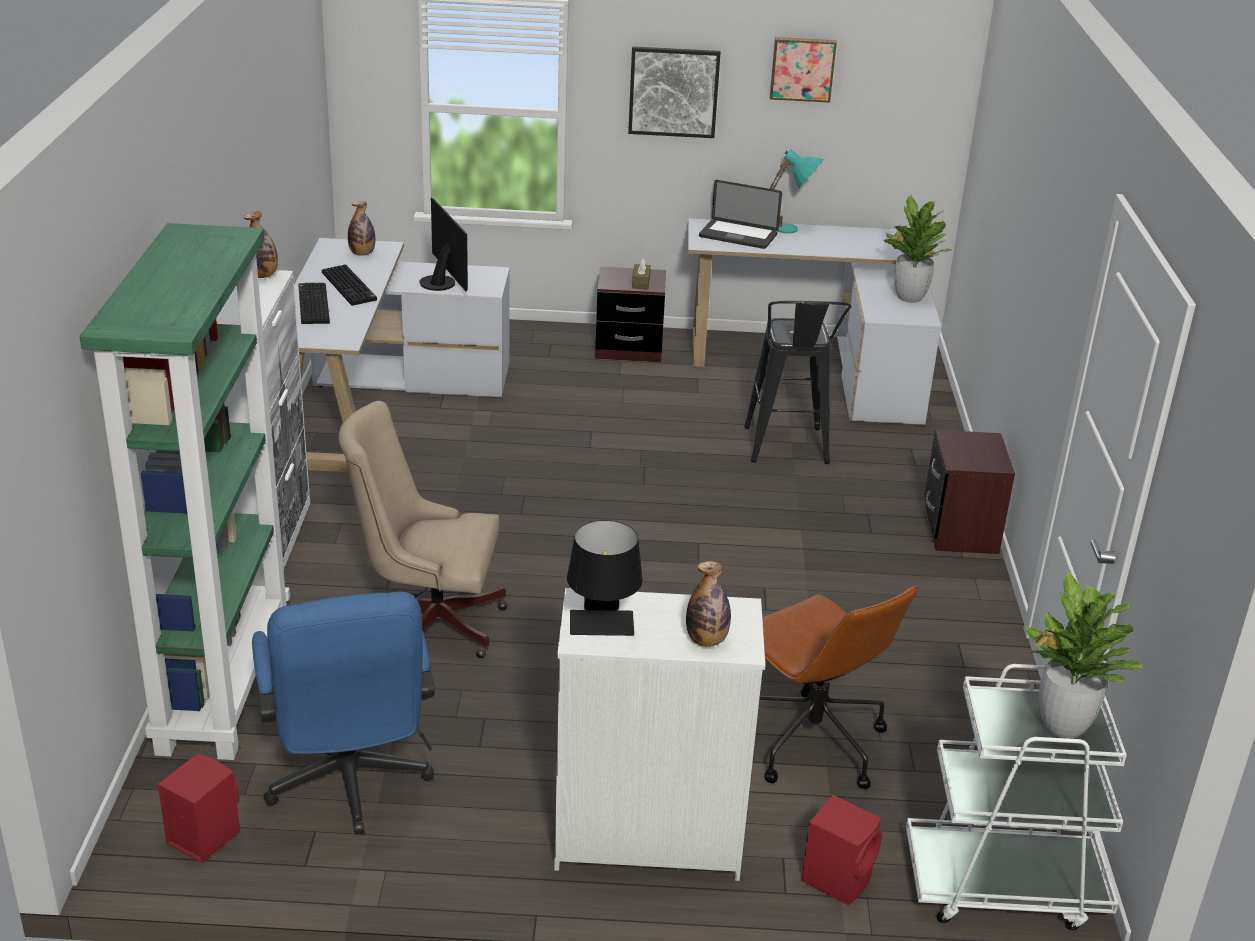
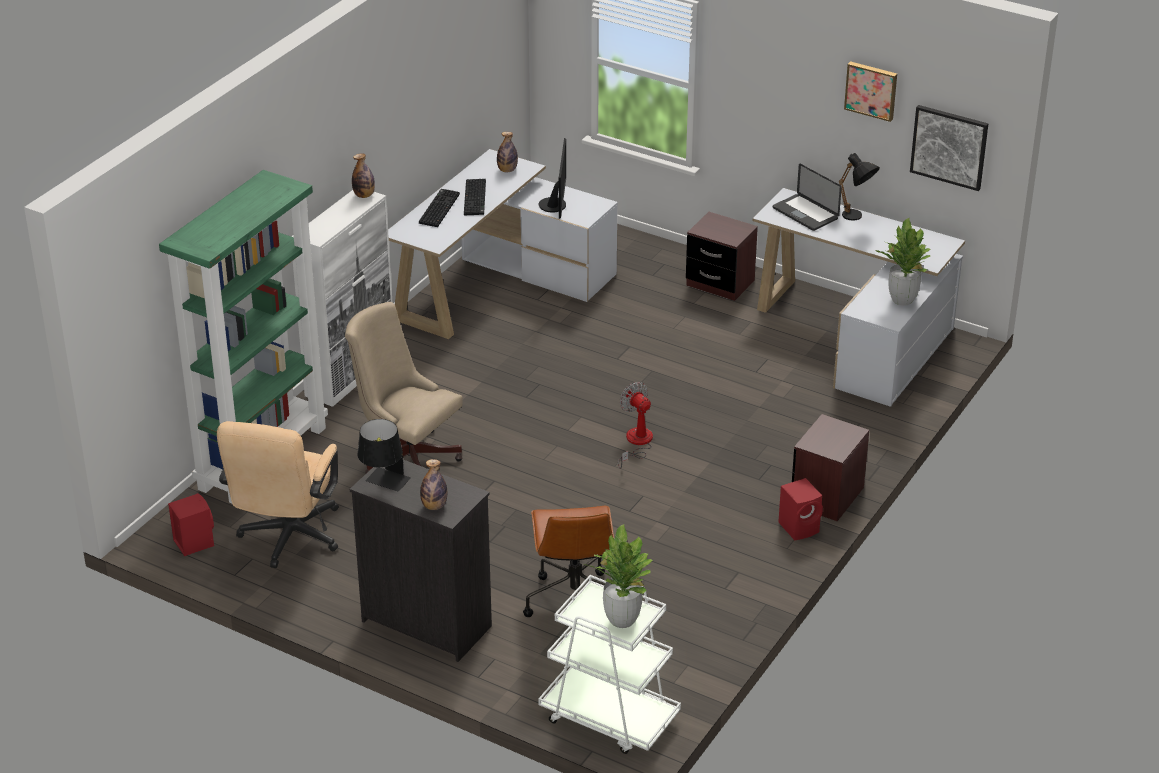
camera: 30 degrees right, 5 degrees up
(349, 786) = (287, 540): blue office chair -> beige office chair
(641, 282) = (725, 234): brown tissue box -> none
(646, 839) = (426, 623): white dresser -> black dresser
(673, 91) = (774, 87): picture -> picture (949, 146)
(699, 530) = (636, 443): none -> fan
(786, 451) = (760, 400): black stool -> none
(794, 231) = (856, 218): turquoise table lamp -> black table lamp
(838, 878) = (515, 680): red speaker -> red speaker (800, 527)

